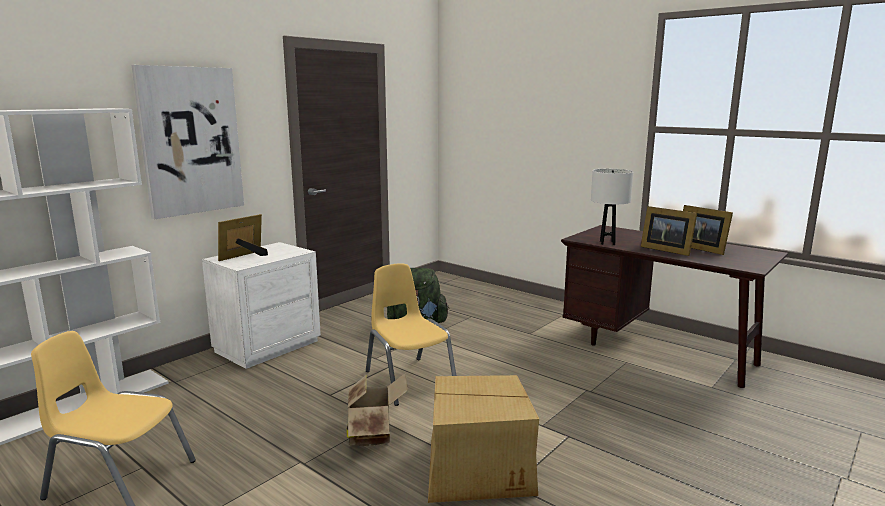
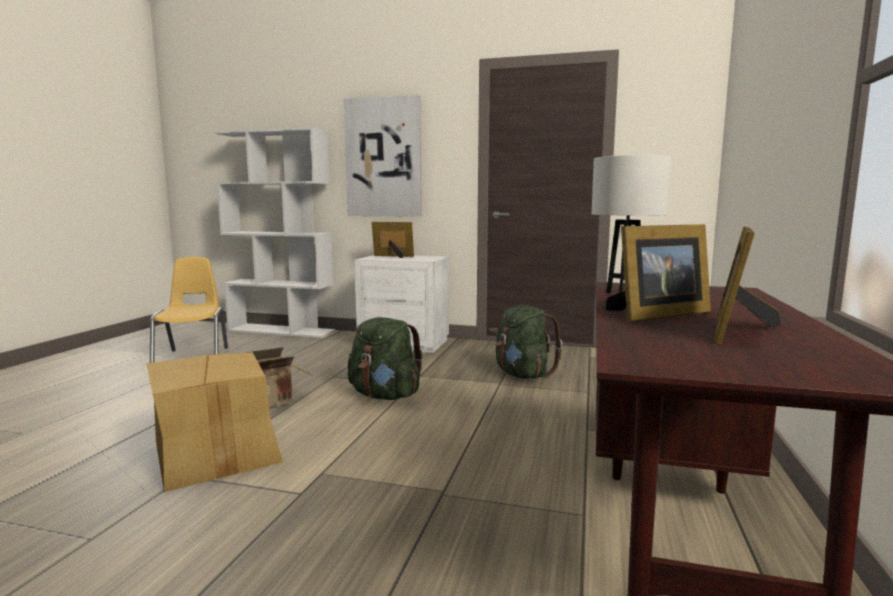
camera: 65 degrees right, 5 degrees down
(409, 380) = (385, 395): yellow chair -> green backpack
(665, 249) = (656, 314): picture frame -> picture frame turned 135 degrees counterclockwise

